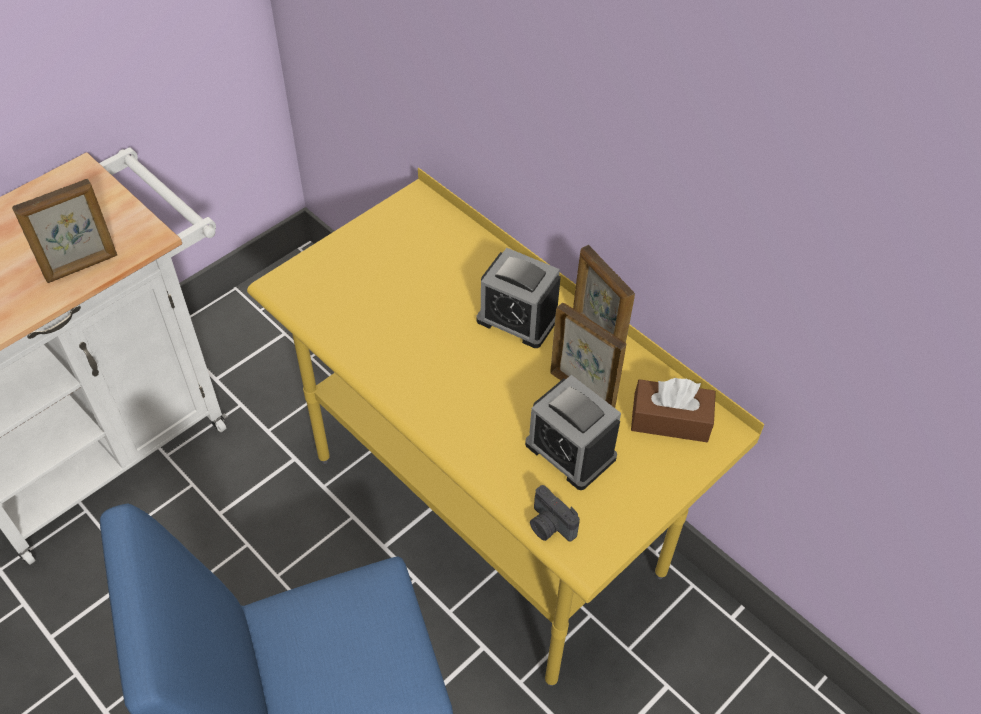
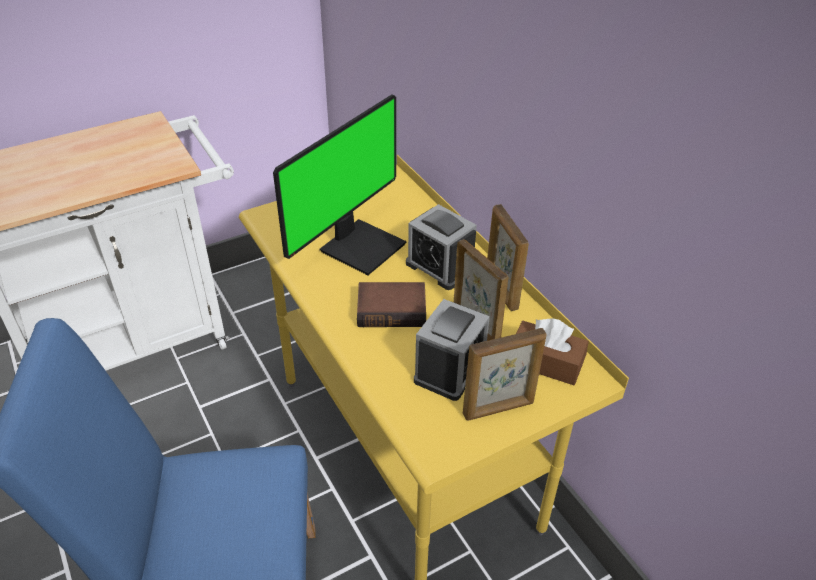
camera: 15 degrees right, 10 degrees down
(82, 267) = (122, 176): picture frame -> picture frame (499, 409)
(415, 307) = (360, 246): none -> monitor
(482, 386) = (392, 309): none -> book
(549, 526) = (411, 422): camera -> none
(570, 450) = (450, 369): alarm clock -> alarm clock turned 120 degrees counterclockwise

